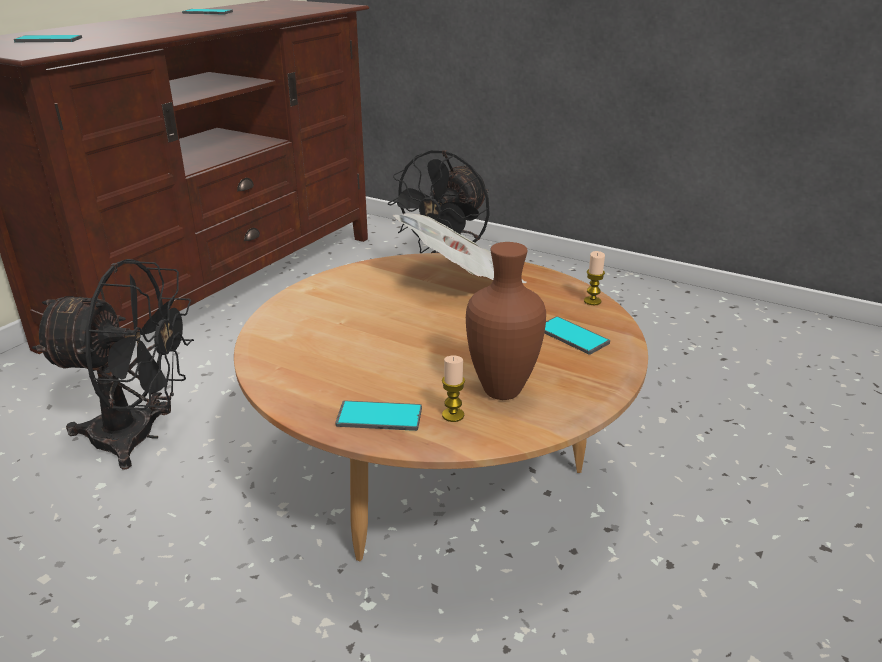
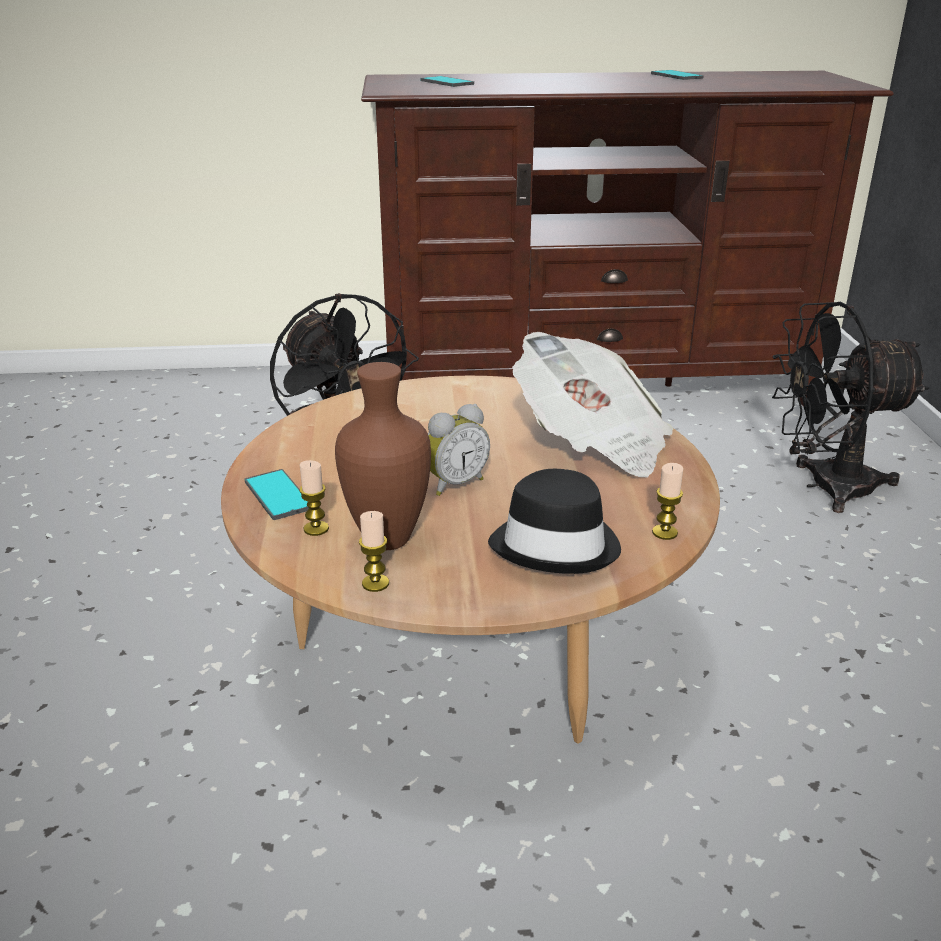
camera: 55 degrees right, 0 degrees up
(454, 342) = (454, 483): none -> alarm clock
(555, 414) = (375, 583): none -> candle
(572, 336) = (557, 545): phone -> black hat

